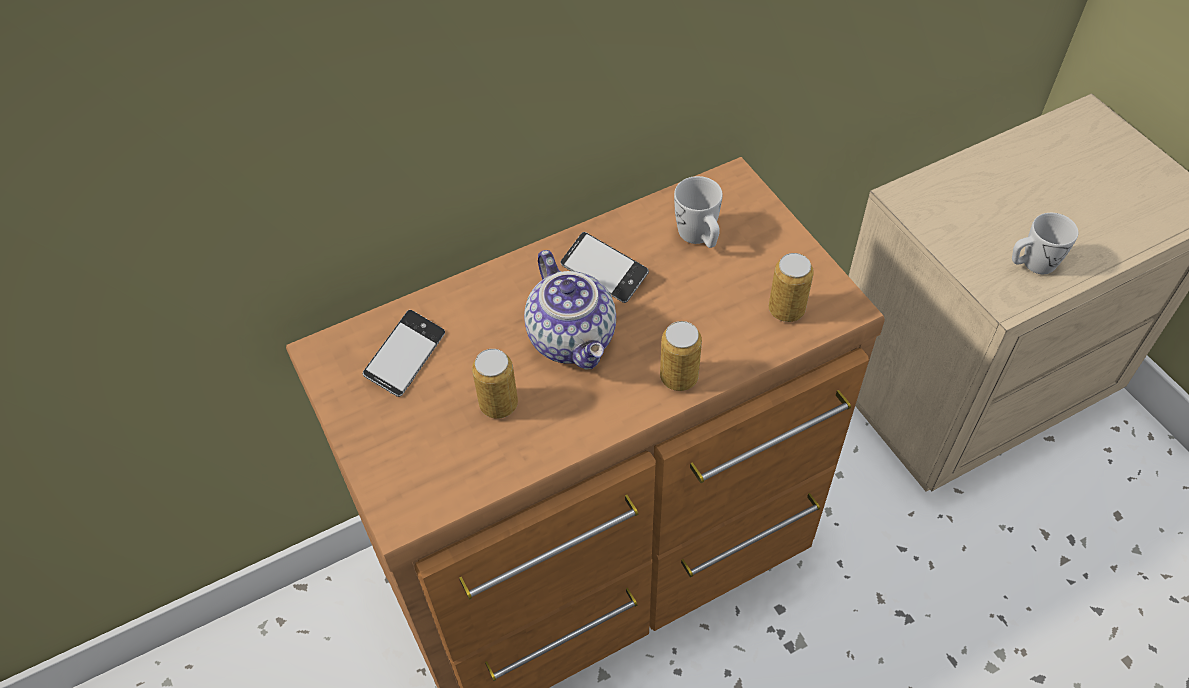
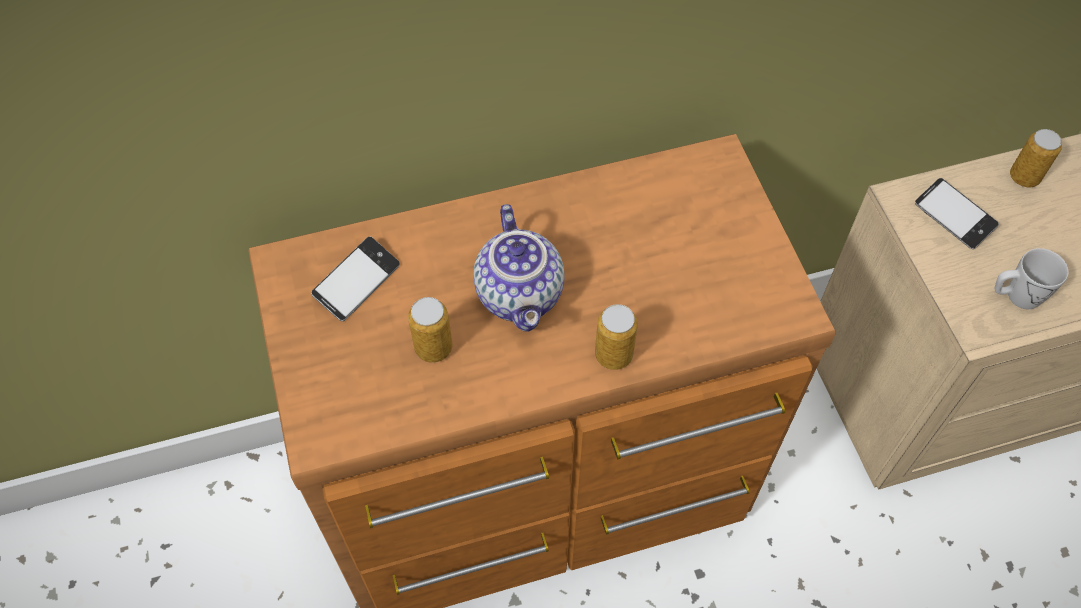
camera: 10 degrees right, 5 degrees up
(604, 272) = (568, 231): phone -> phone (953, 217)
(699, 237) = (671, 212): white mug -> none
(786, 310) = (738, 305): can -> can (1024, 177)

